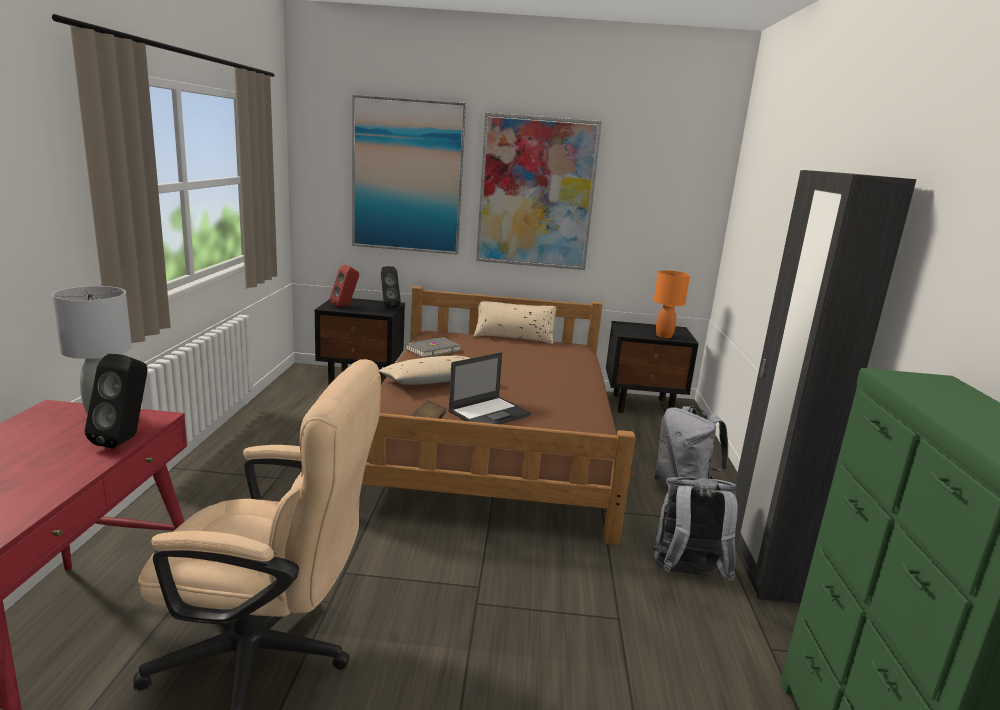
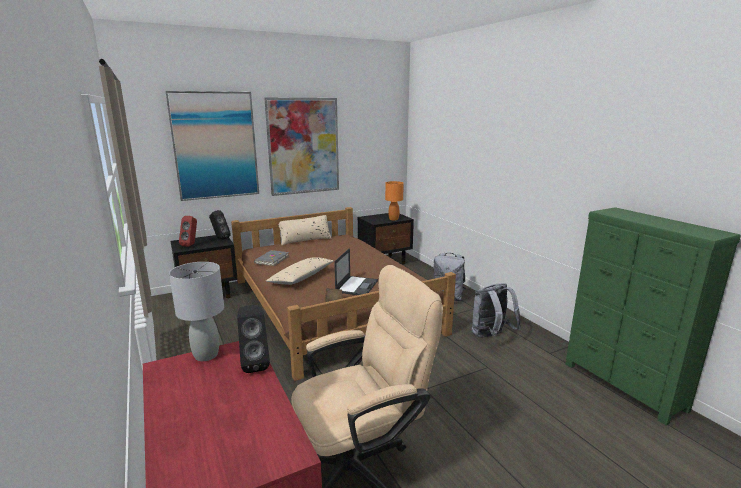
camera: 30 degrees left, 0 degrees up
(761, 566) = (512, 320): black wardrobe -> none

